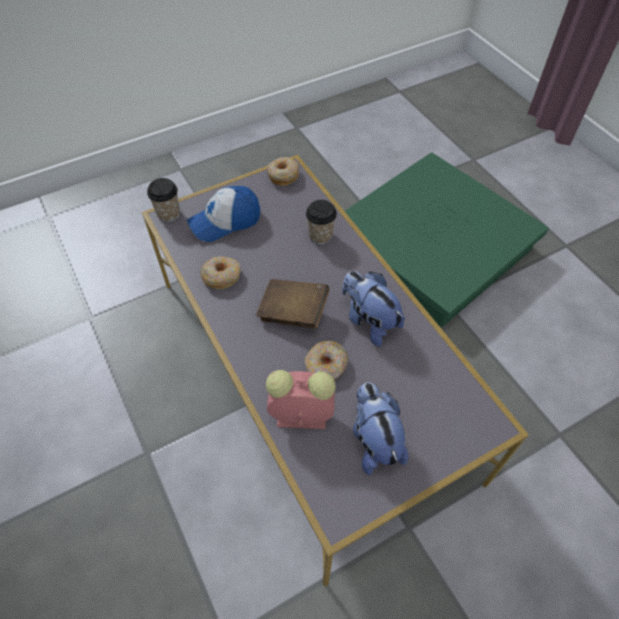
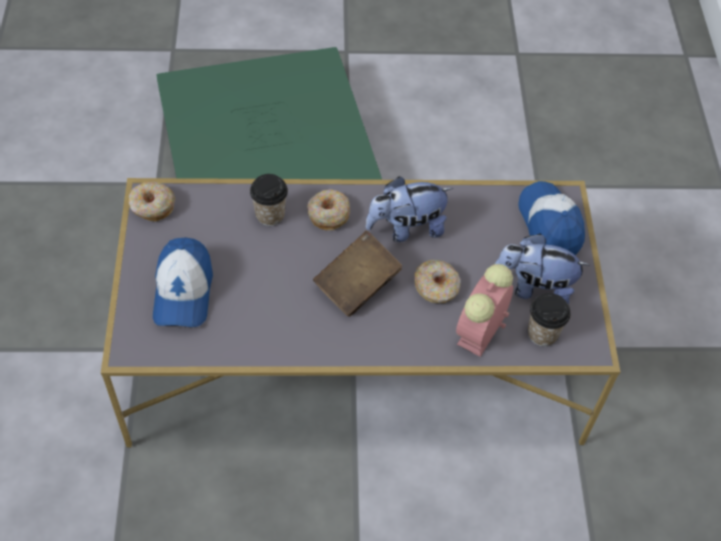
camera: 65 degrees left, 0 degrees up
(168, 214) = (127, 344): cup -> cup (542, 334)
(221, 276) = (264, 328): donut -> donut (328, 214)
(452, 425) = (550, 225): none -> cap

